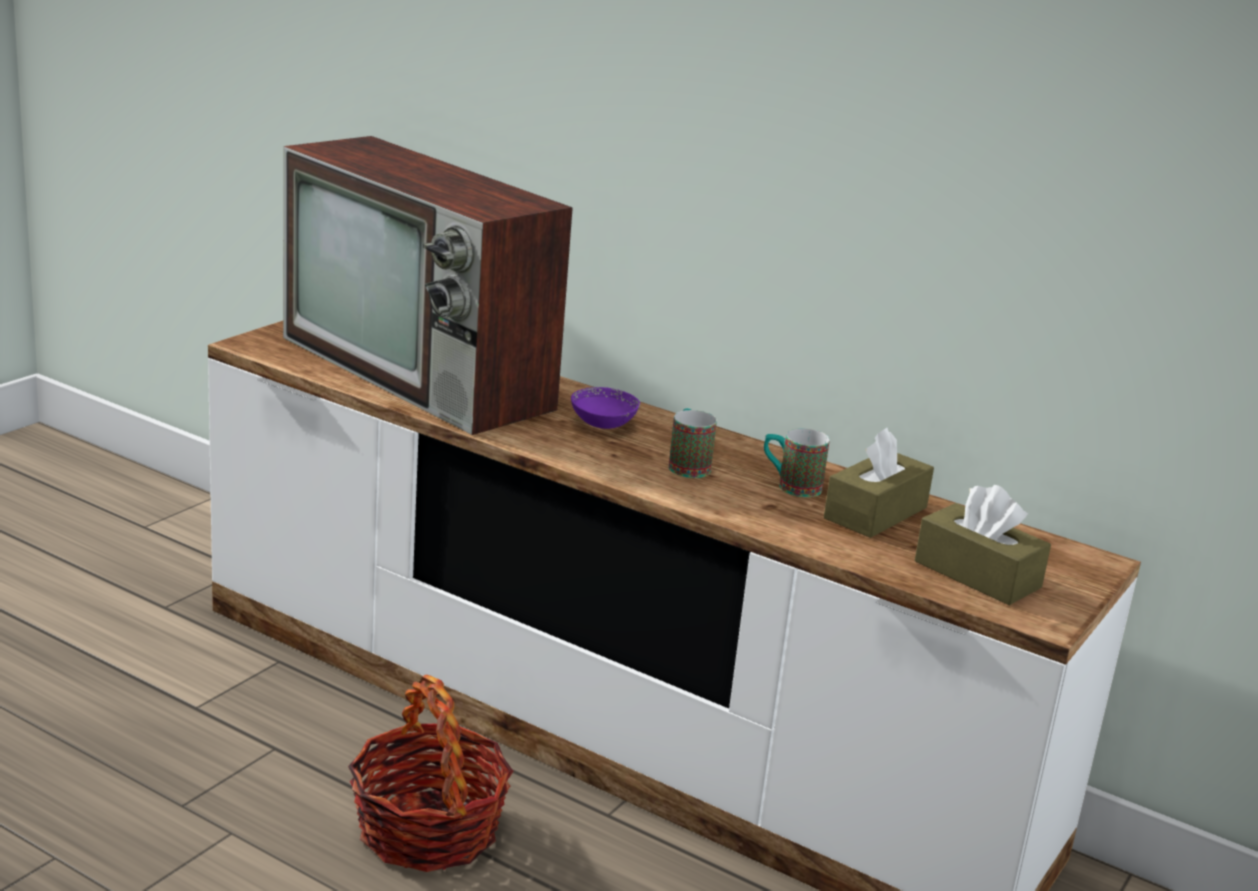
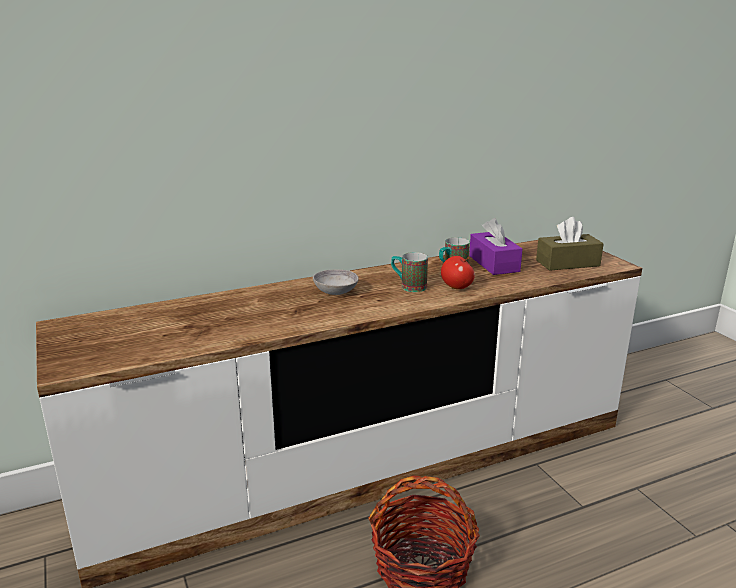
camera: 55 degrees left, 0 degrees up
(421, 374) = (202, 322): television -> none
(603, 424) = (336, 292): purple bowl -> grey bowl
(732, 498) = (456, 287): none -> apple
(875, 513) = (494, 263): brown tissue box -> purple tissue box

